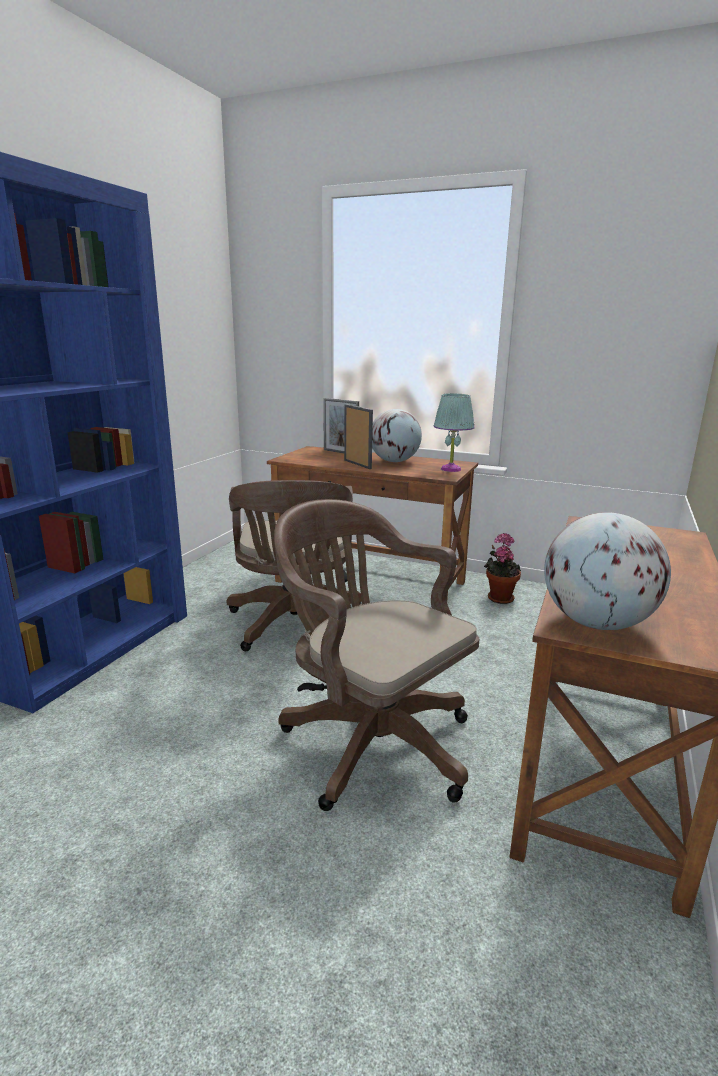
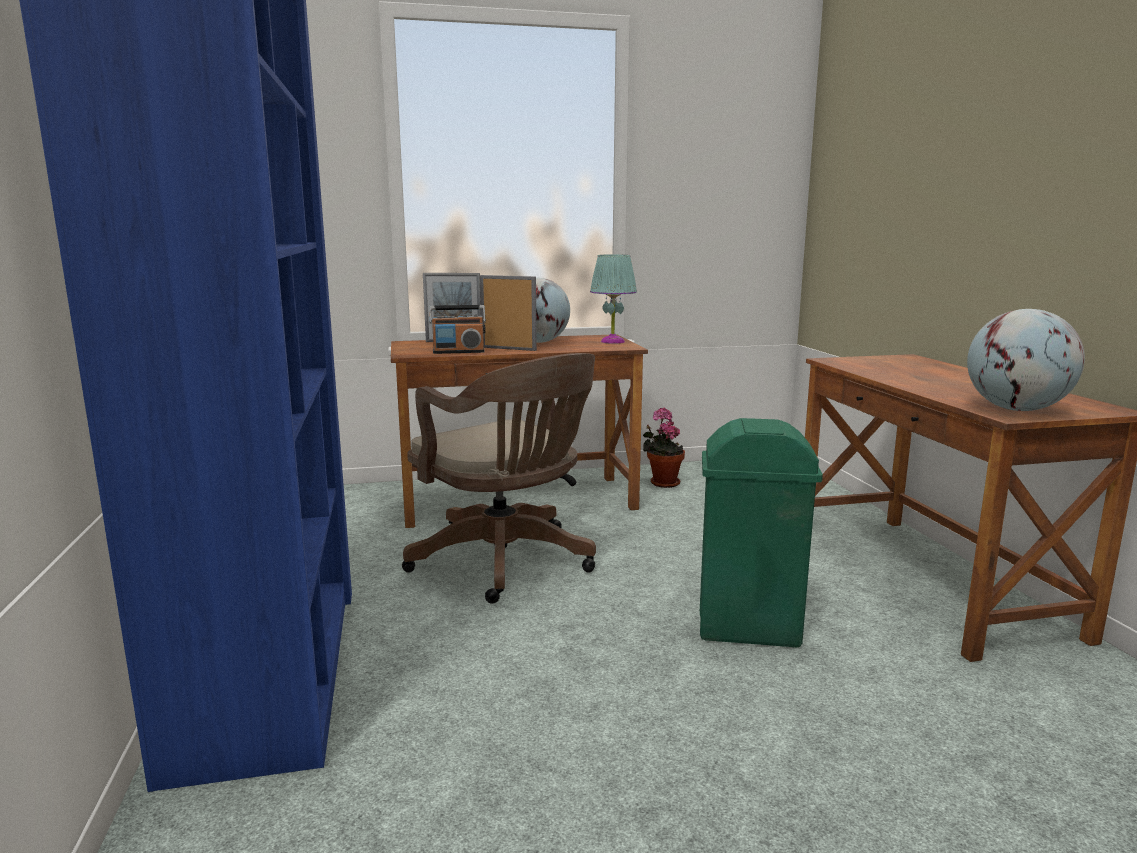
camera: 35 degrees left, 5 degrees down
(318, 462) = (458, 352): none -> radio
(370, 740) = (747, 629): brown office chair -> green trash can

